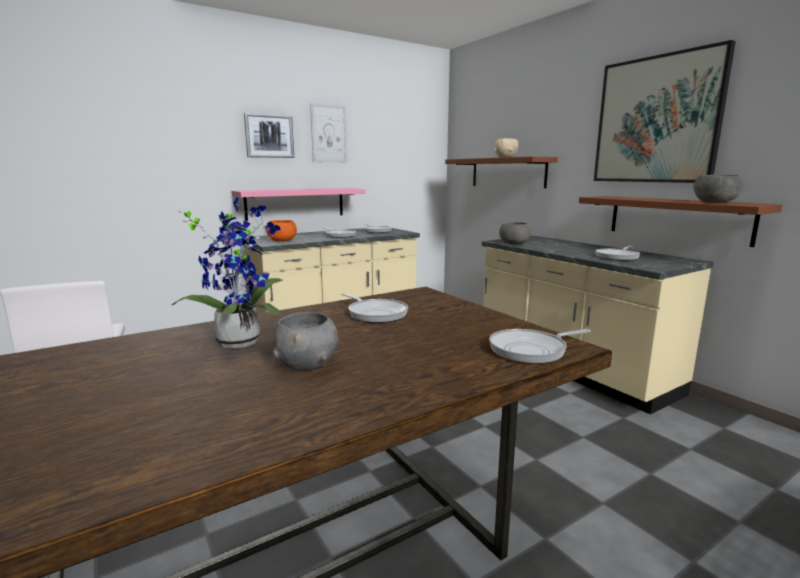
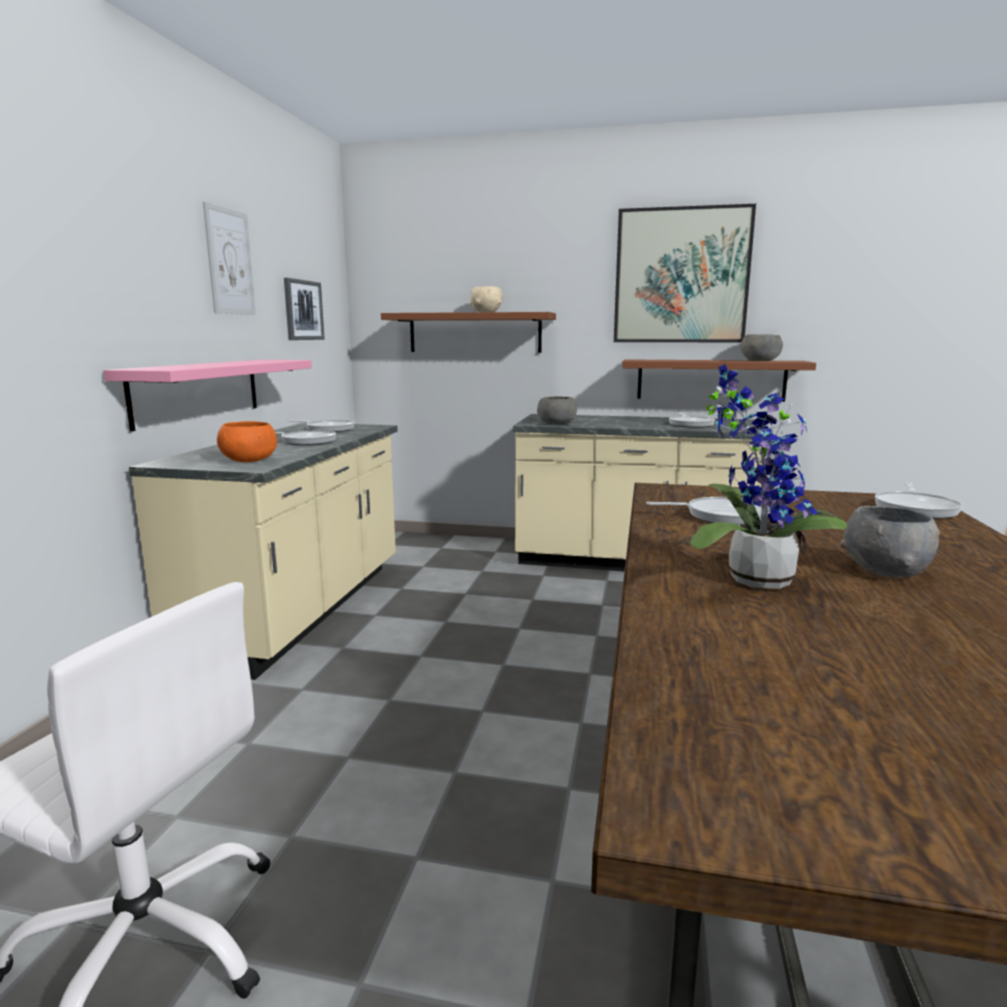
camera: 45 degrees left, 0 degrees up
(269, 136) = (152, 259): picture -> picture (303, 310)

